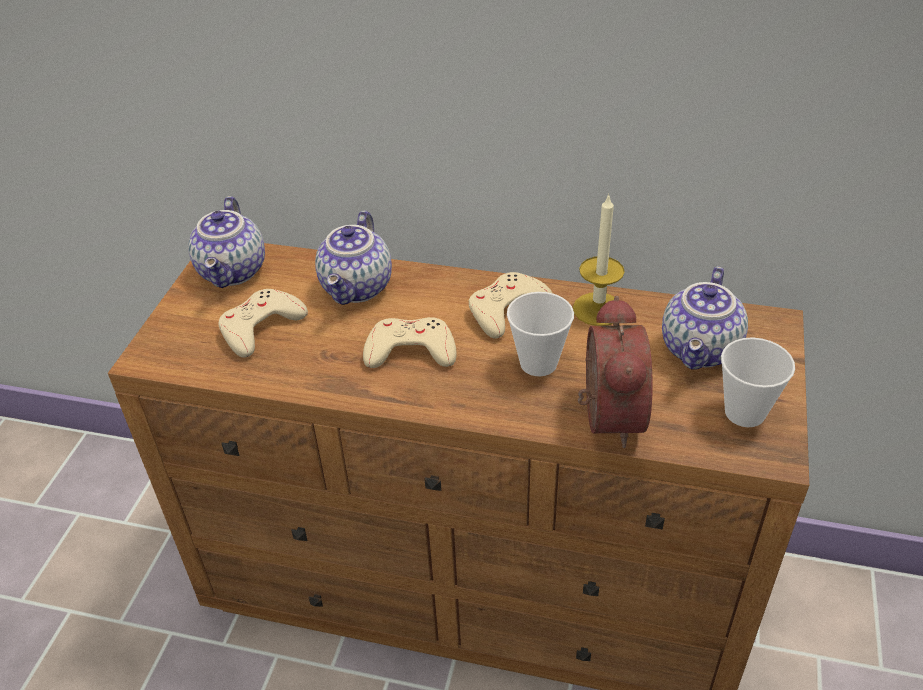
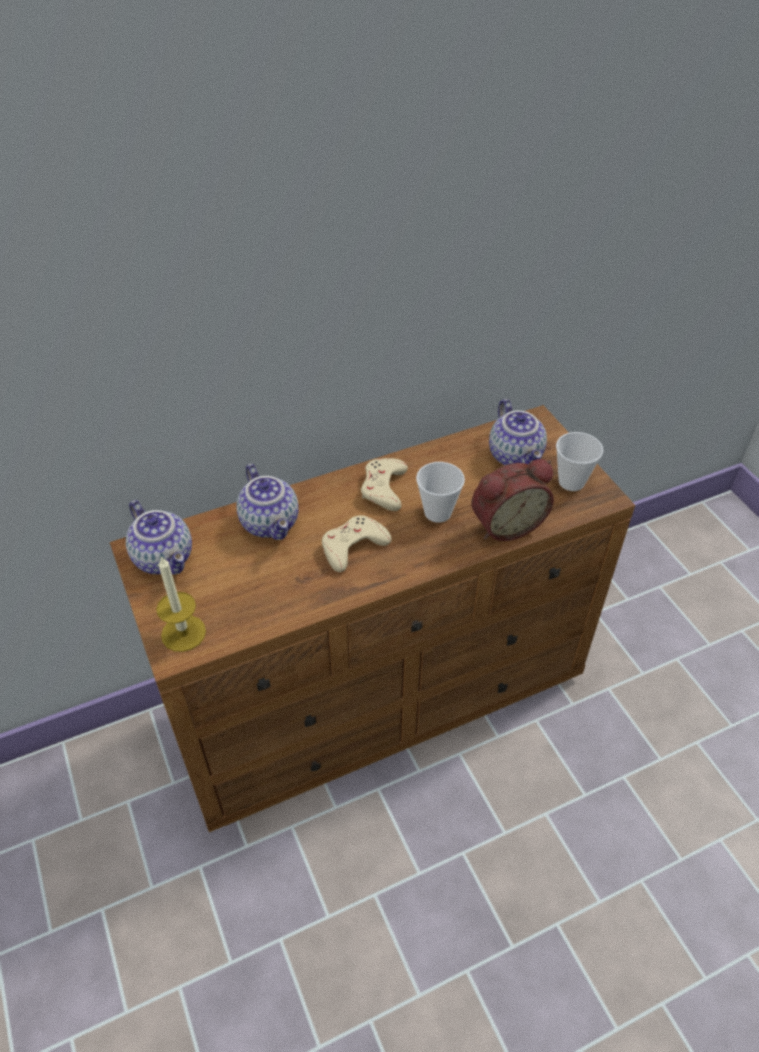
camera: 40 degrees left, 5 degrees up
(260, 327) = (234, 586): beige game controller -> none
(598, 309) = (436, 460): candle -> candle (183, 633)
(605, 416) = (505, 524): alarm clock -> alarm clock turned 105 degrees clockwise

